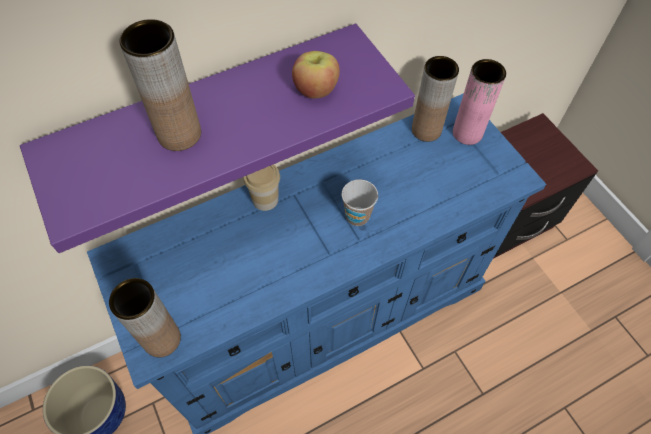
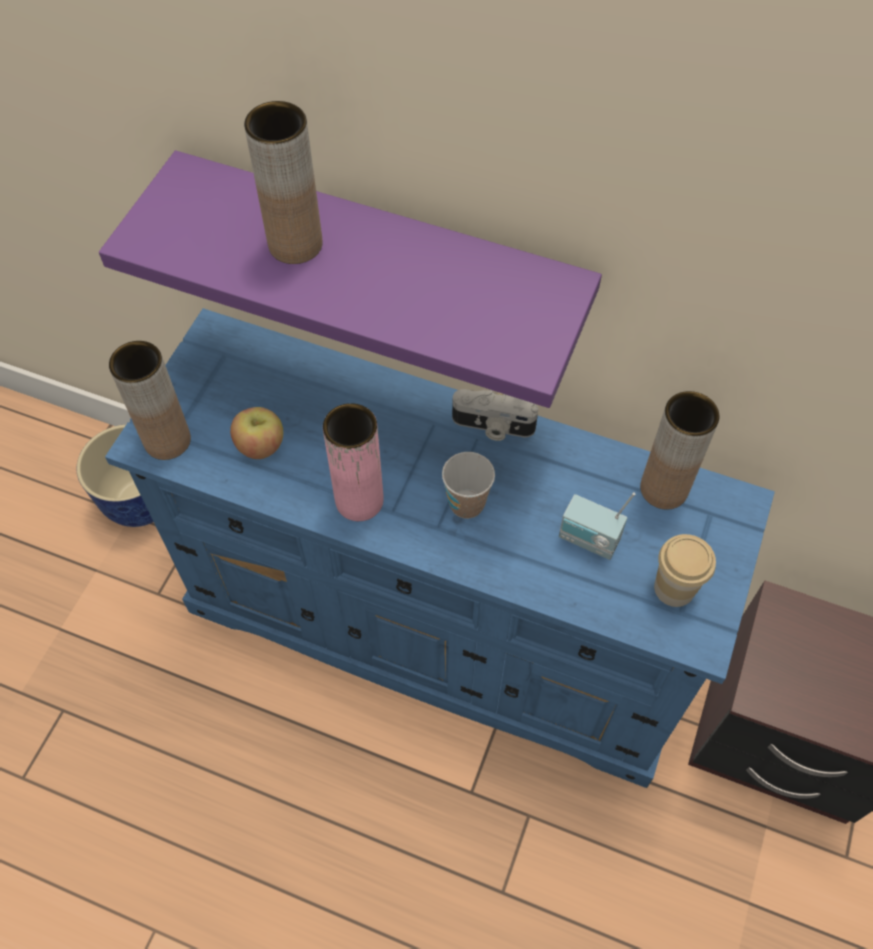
camera: 50 degrees right, 0 degrees up
(265, 199) = (402, 403): cup -> cup (674, 588)
(316, 89) = (464, 305): apple -> apple (261, 446)
(322, 170) = (492, 427): none -> camera
(427, 181) = (588, 541): none -> radio
(467, 133) = (708, 536): pink vase -> pink vase (359, 500)

